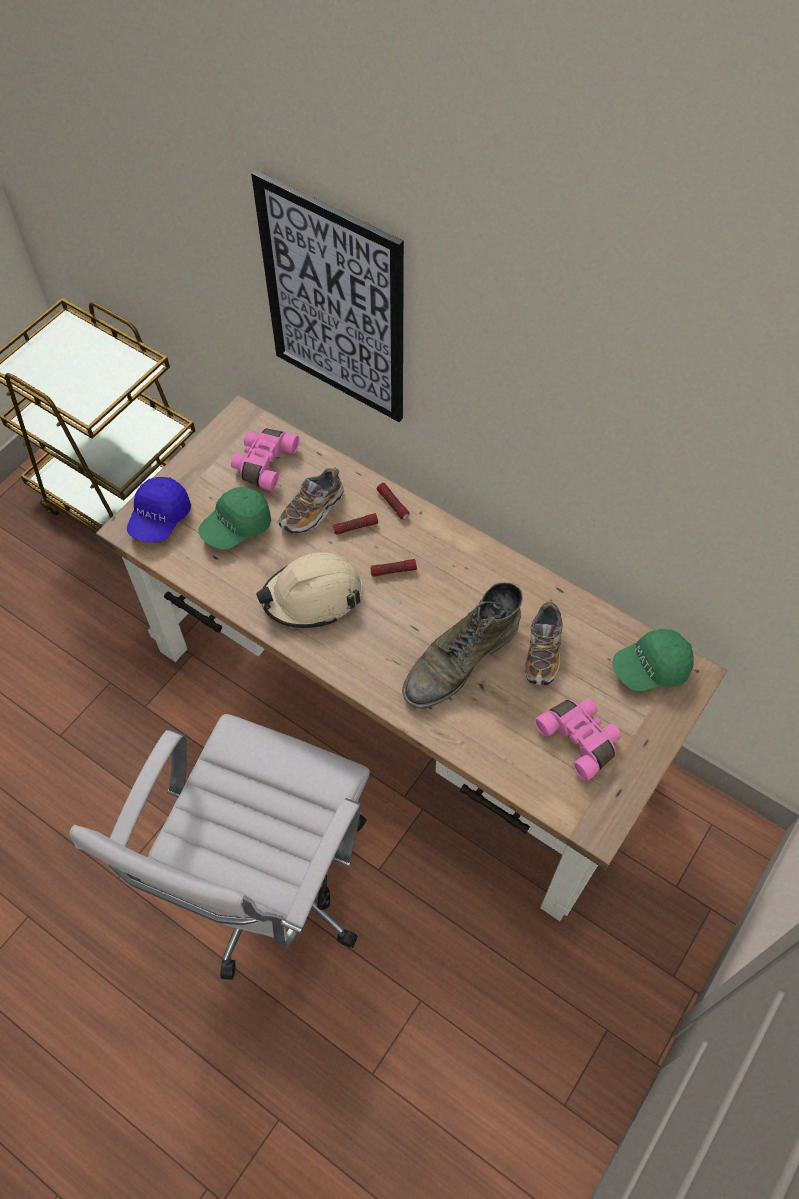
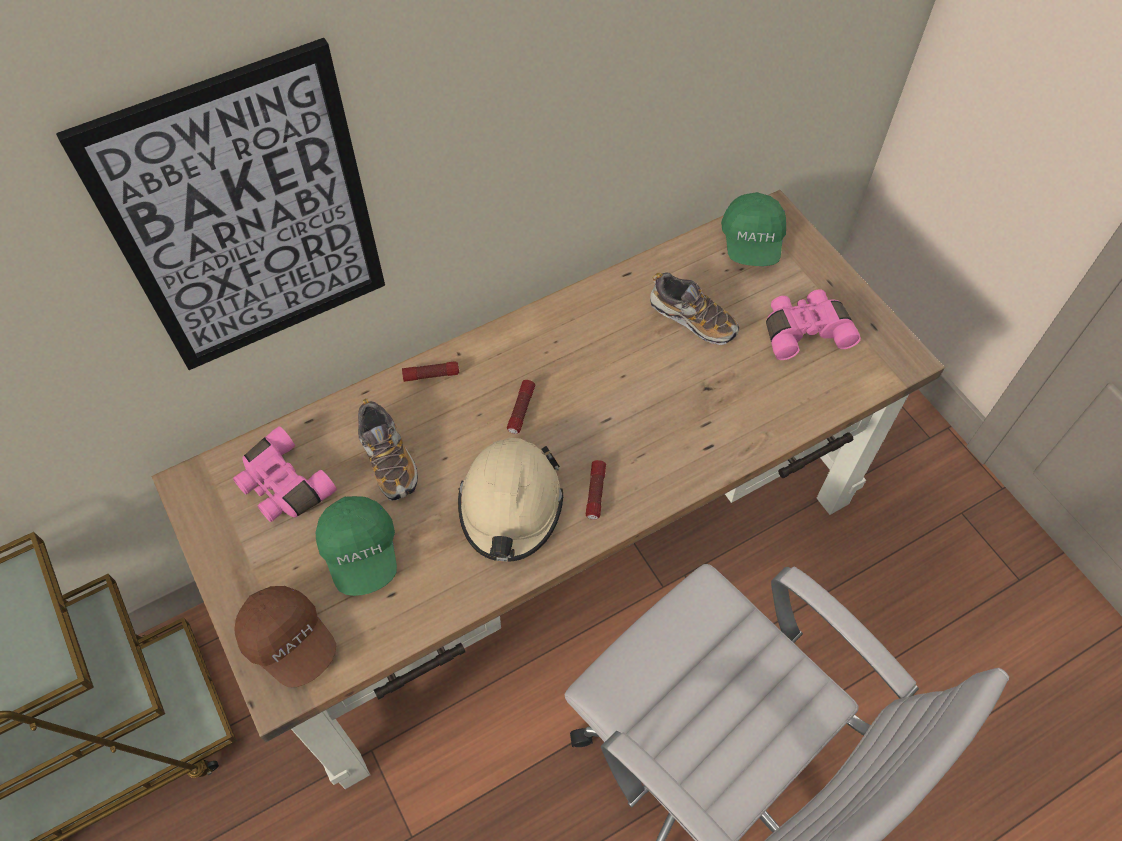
camera: 65 degrees left, 0 degrees up
(160, 519) = (290, 642): blue cap -> brown cap
(355, 527) = (440, 424): flashlight -> flashlight (595, 493)
(459, 660) = (667, 395): green boot -> none

